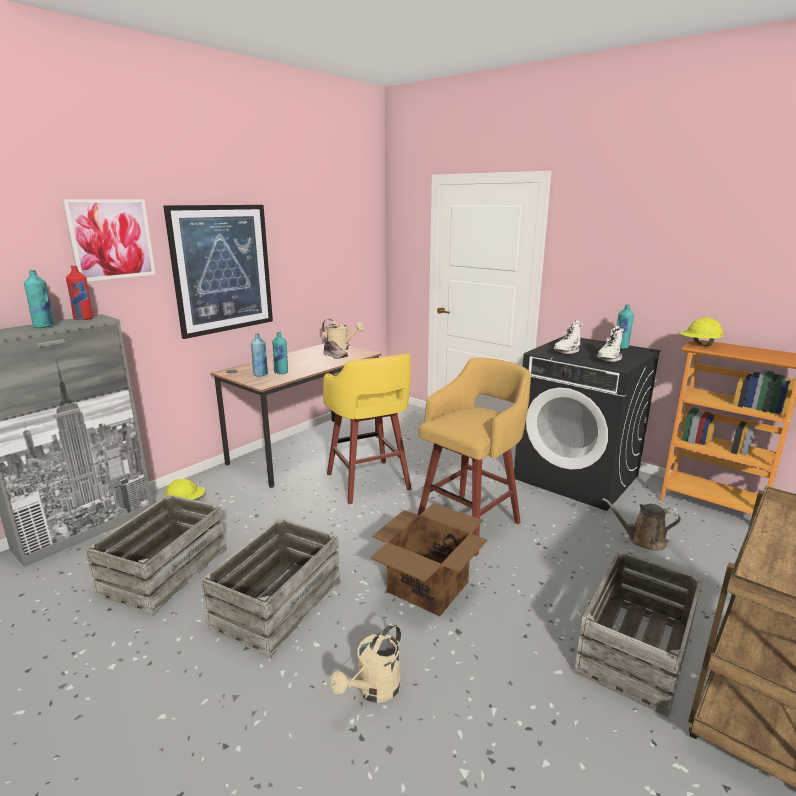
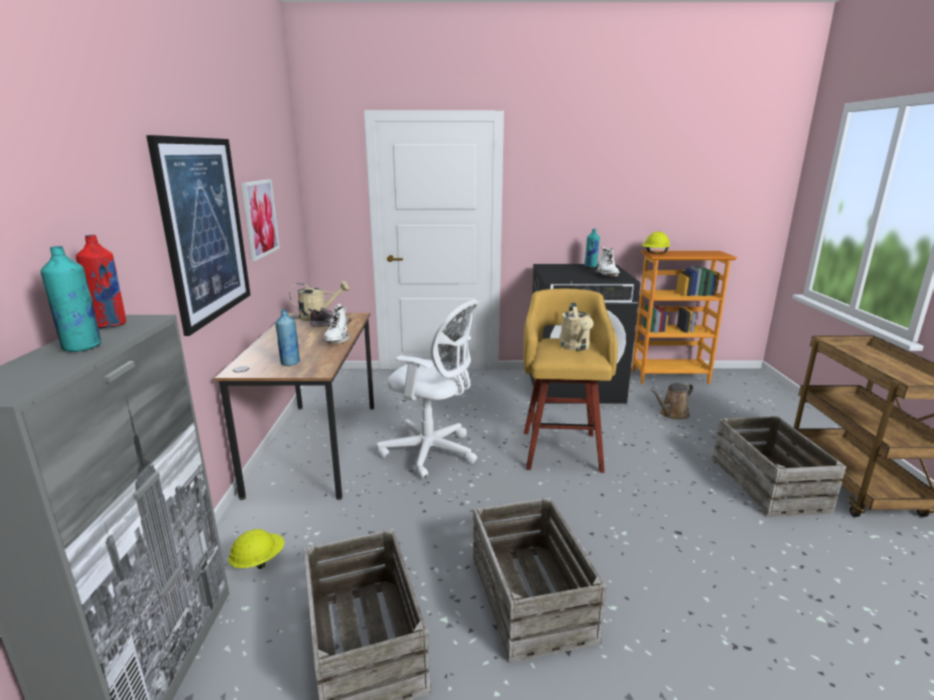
camera: 40 degrees left, 0 degrees up
(111, 239) = (101, 189): picture -> picture (260, 218)
(281, 372) = (310, 355): turquoise bottle -> none
(369, 483) = (432, 452): yellow stool -> white office chair
(373, 691) = (702, 610): beige watering can -> beige watering can (576, 347)
(429, 586) = (612, 512): cardboard box -> none
(566, 352) = (569, 276): white boot -> white boot (336, 341)

